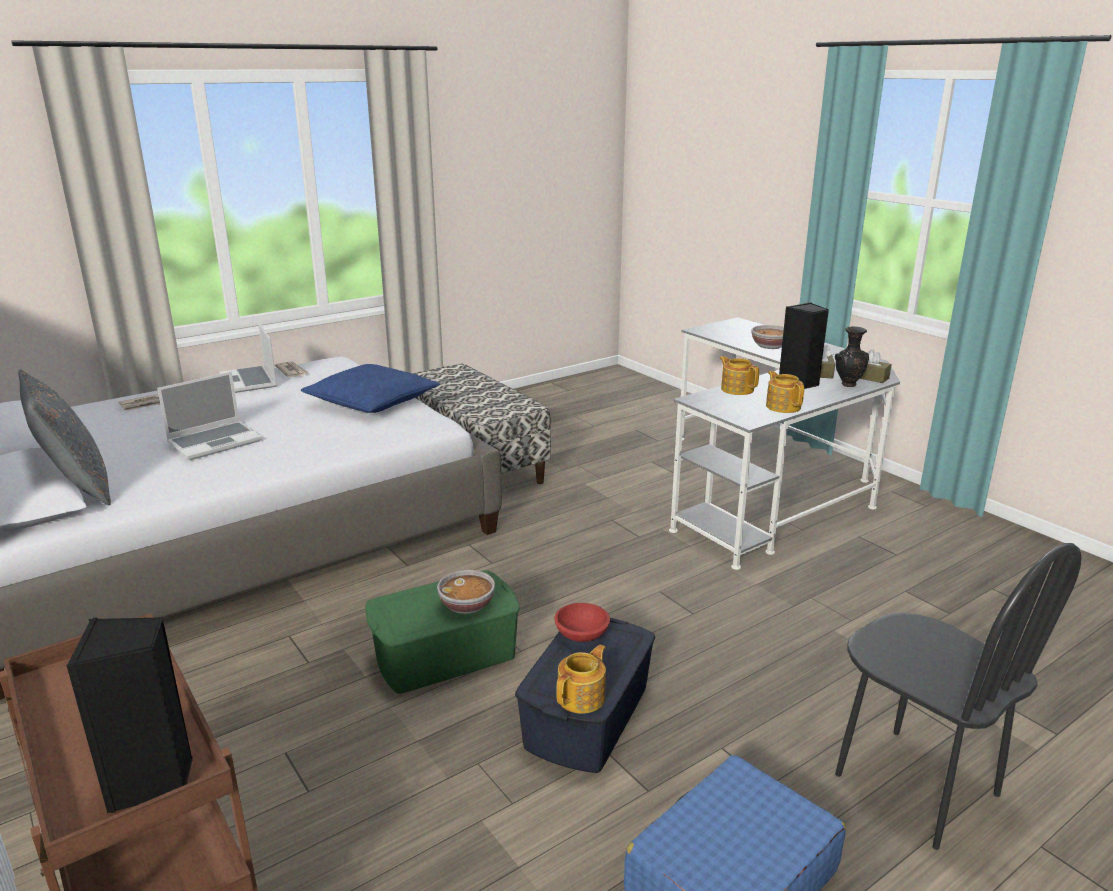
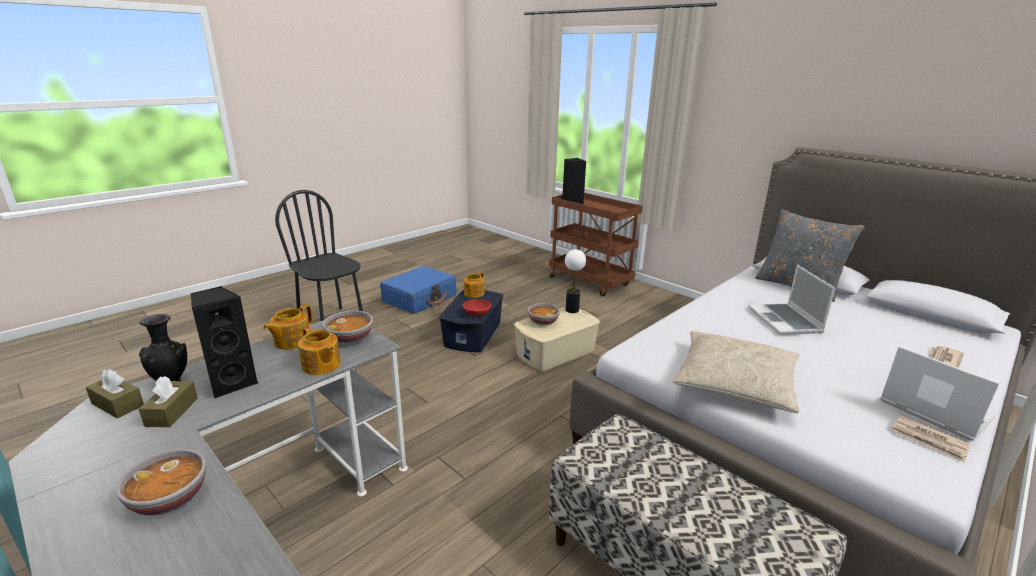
camera: 170 degrees right, 0 degrees up
(215, 441) = (785, 321): laptop -> laptop turned 45 degrees counterclockwise
(372, 401) = (735, 382): blue pillow -> beige pillow
(396, 628) = (572, 310): none -> table lamp
(444, 655) = (556, 353): green storage box -> beige storage box
(725, 405) = (350, 339): none -> bowl
(783, 406) = (291, 341): teapot -> teapot turned 60 degrees clockwise

